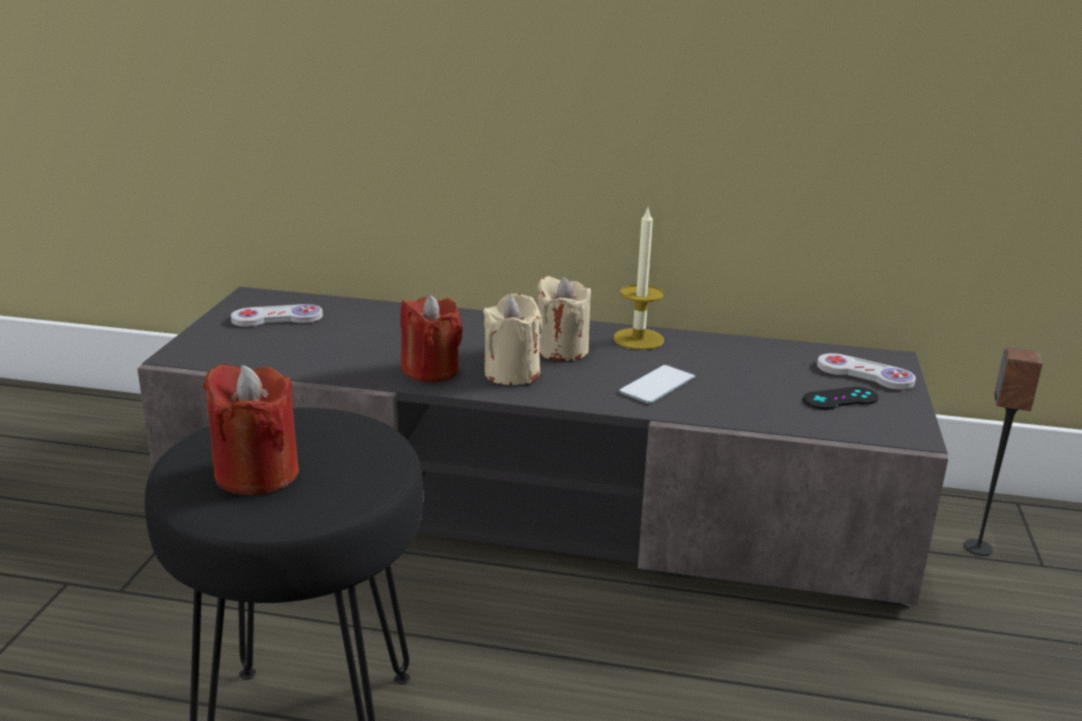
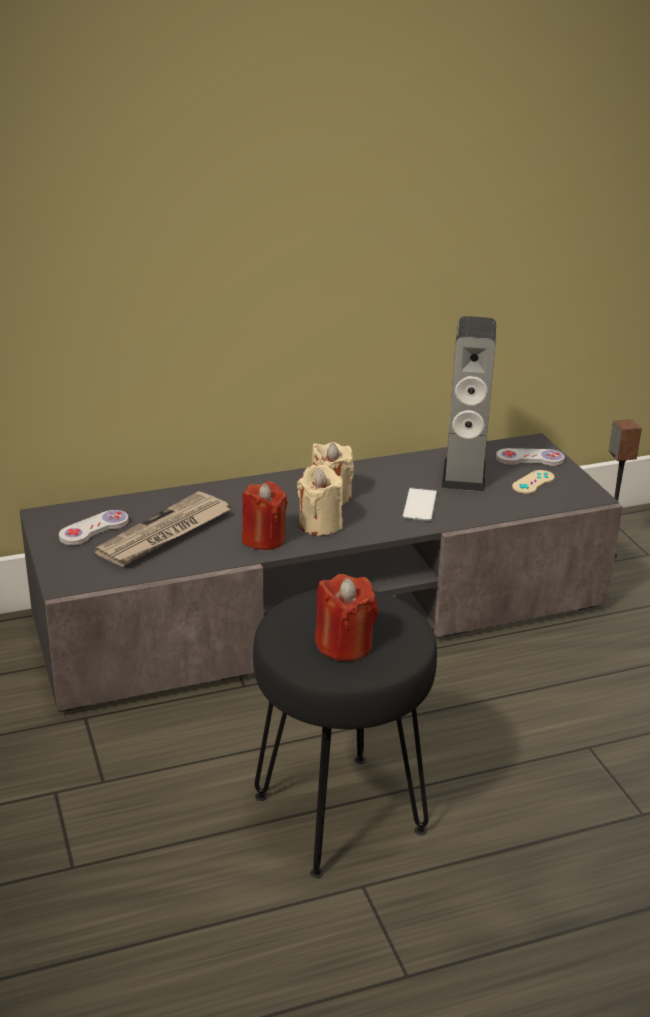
camera: 30 degrees left, 5 degrees up
(337, 339) = (164, 534): none -> newspaper
(638, 339) = (370, 472): candle -> none
(754, 369) = (464, 475): none -> speaker
(840, 399) = (533, 482): black game controller -> beige game controller

